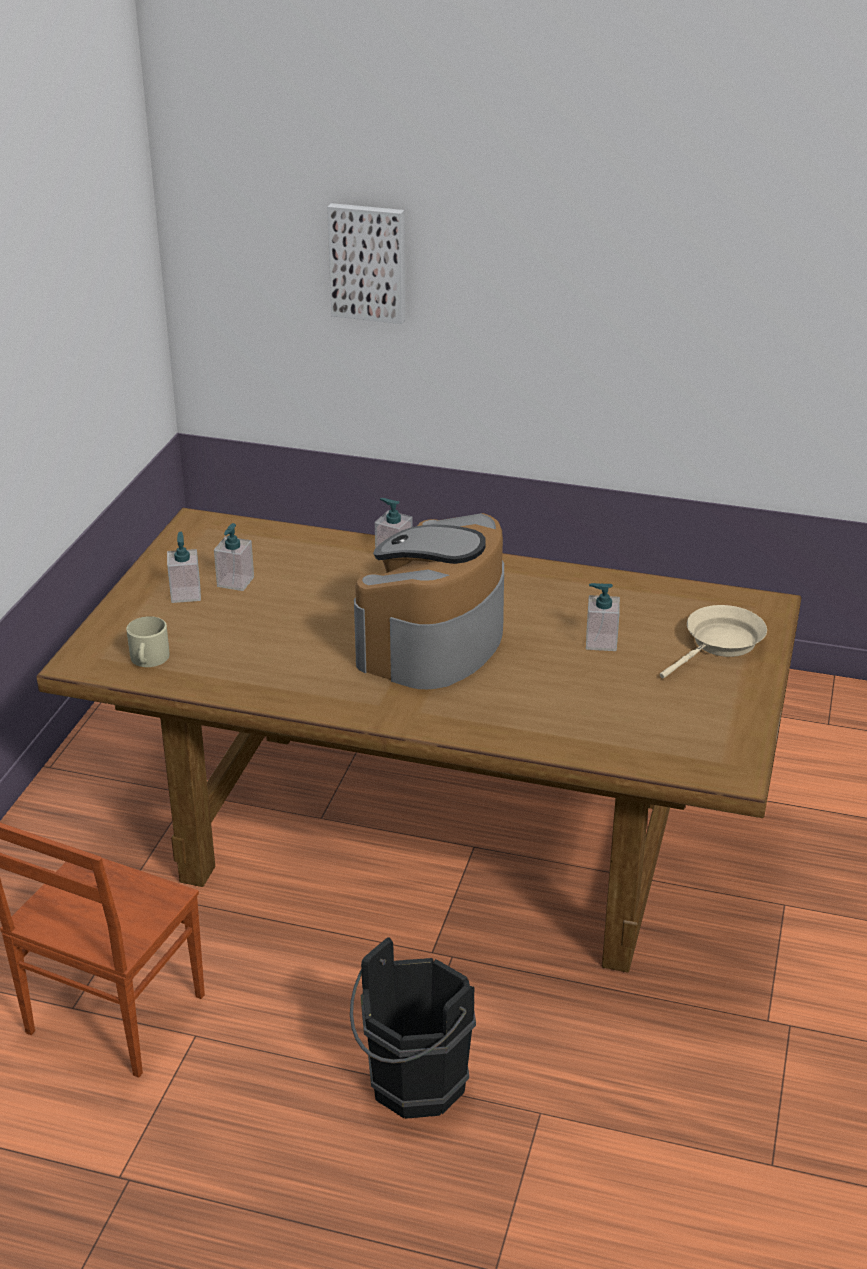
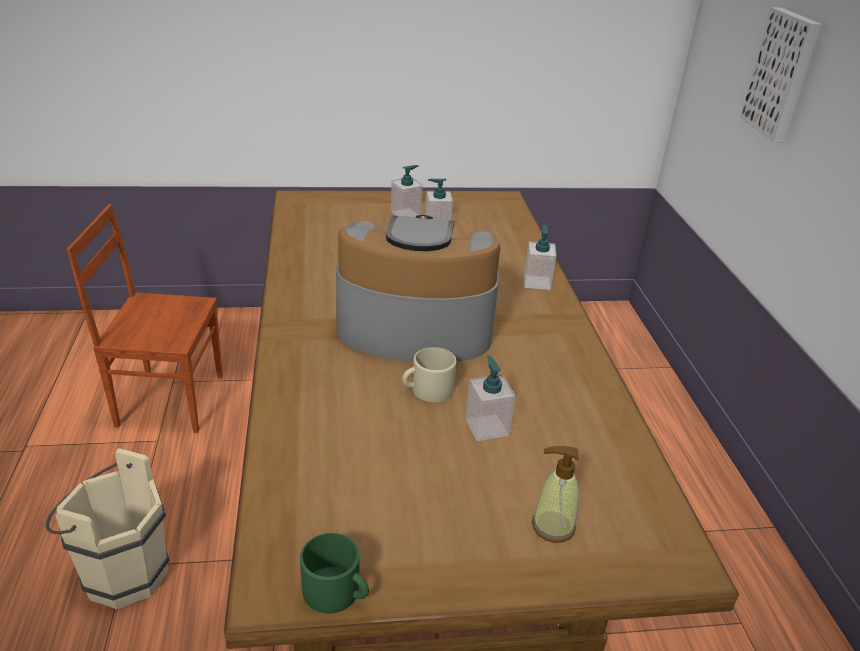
camera: 65 degrees right, 0 degrees up
(148, 659) = (314, 218): beige mug -> beige mug (427, 390)
(412, 1087) = (120, 572): black bucket -> beige bucket
(720, 644) = (552, 526): beige frying pan -> soap dispenser
(748, 747) = (337, 592): none -> green mug

